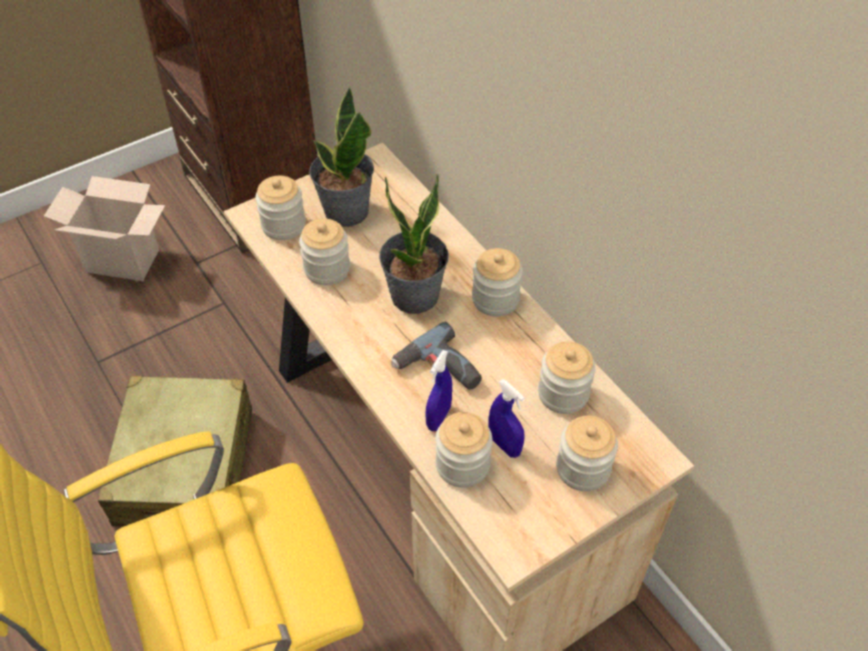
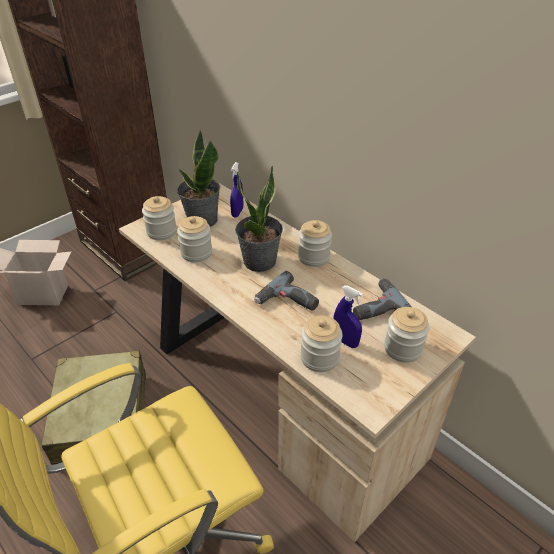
camera: 10 degrees left, 10 degrees down
(438, 417) = (295, 330): blue spray bottle -> blue spray bottle (237, 212)
(563, 393) = (375, 305): jar -> power drill

